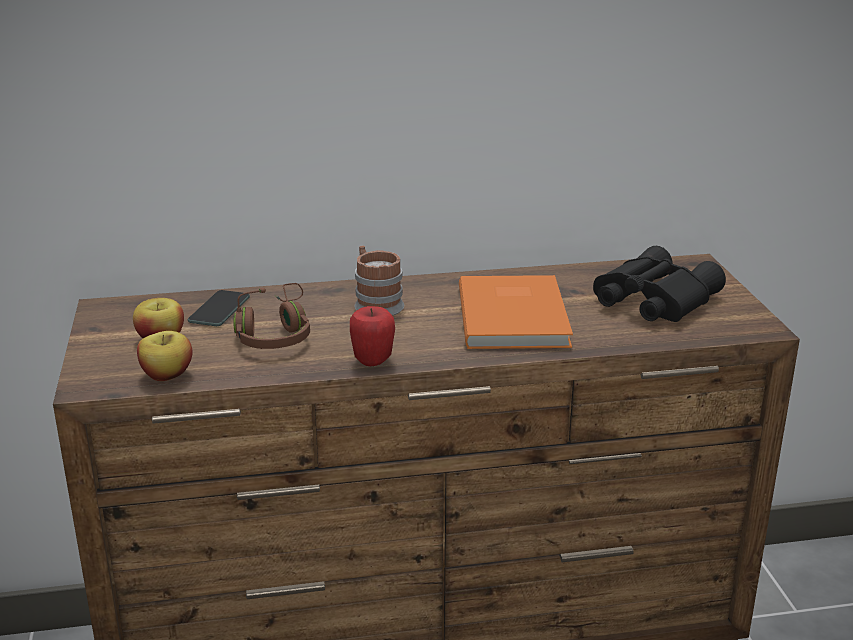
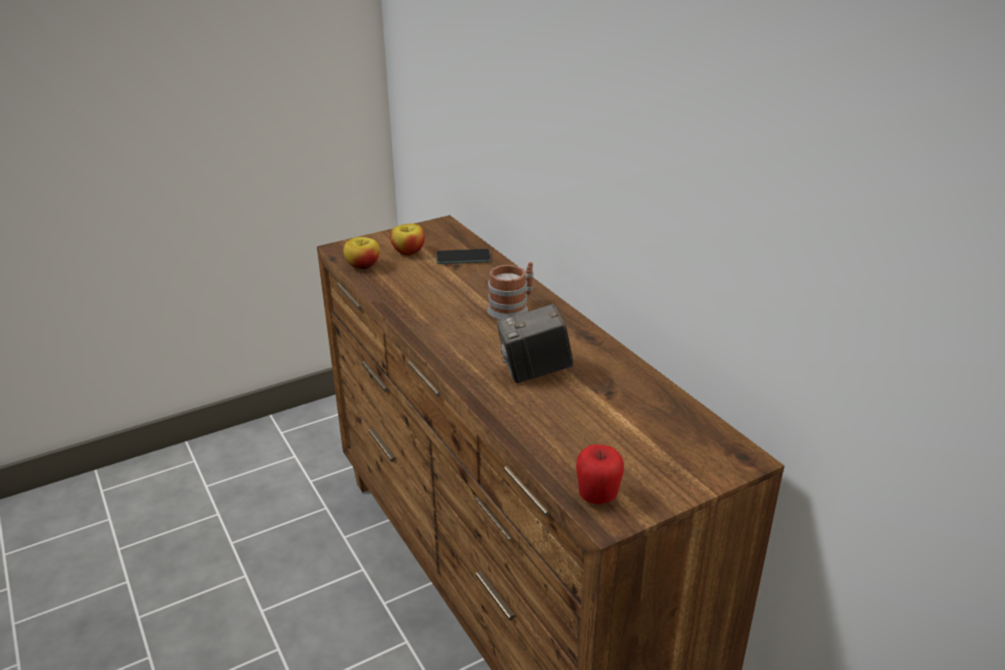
camera: 70 degrees right, 5 degrees up
(275, 333) = (439, 284): brown headphones -> none
(373, 361) = (418, 327): apple -> apple (597, 497)
(516, 315) = (535, 371): orange book -> camera
(651, 300) = (623, 439): black binoculars -> none

